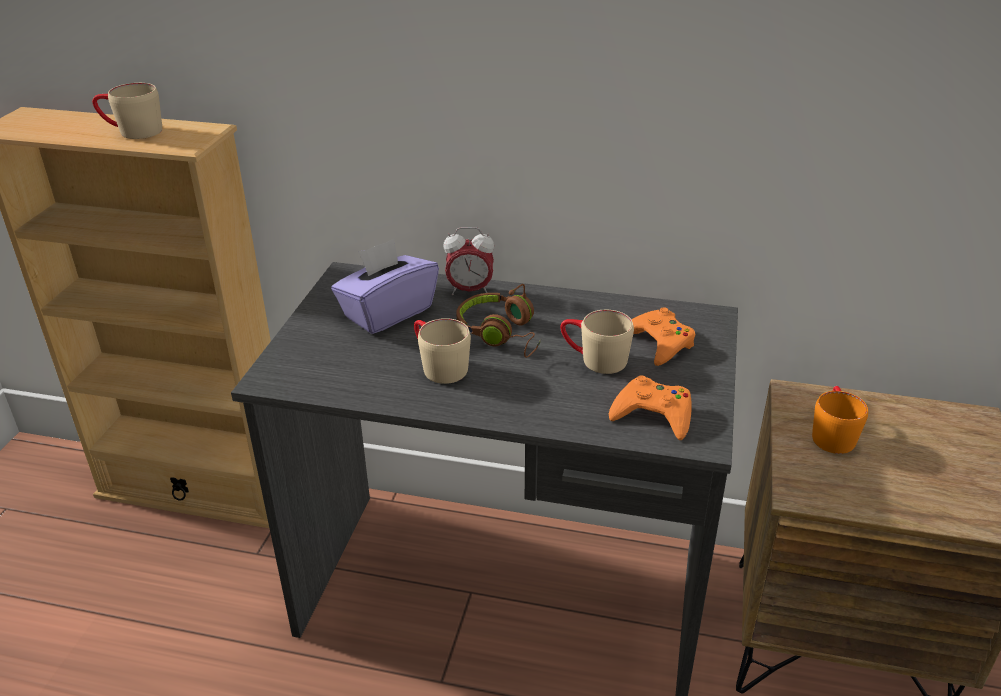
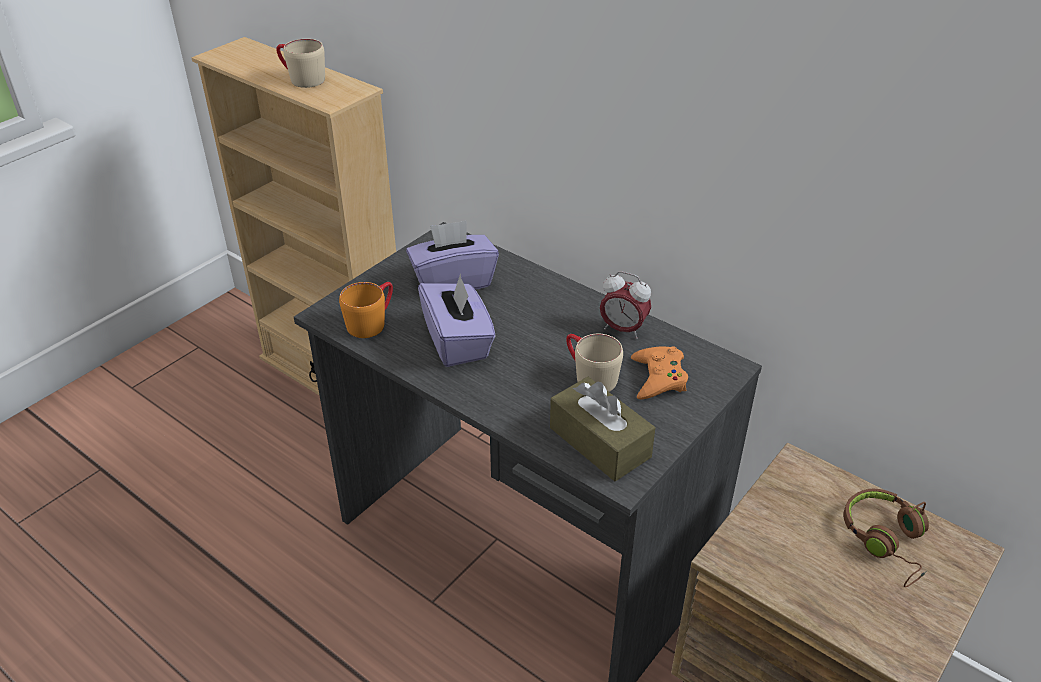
camera: 25 degrees right, 5 degrees up
(438, 366) = (458, 342): beige mug -> purple tissue box
(470, 291) = (533, 280): alarm clock -> alarm clock (623, 329)
(502, 334) = (530, 329): brown headphones -> brown headphones (887, 542)
(653, 414) = (599, 442): orange game controller -> brown tissue box
(831, 433) = (803, 513): orange mug -> orange mug (372, 321)

